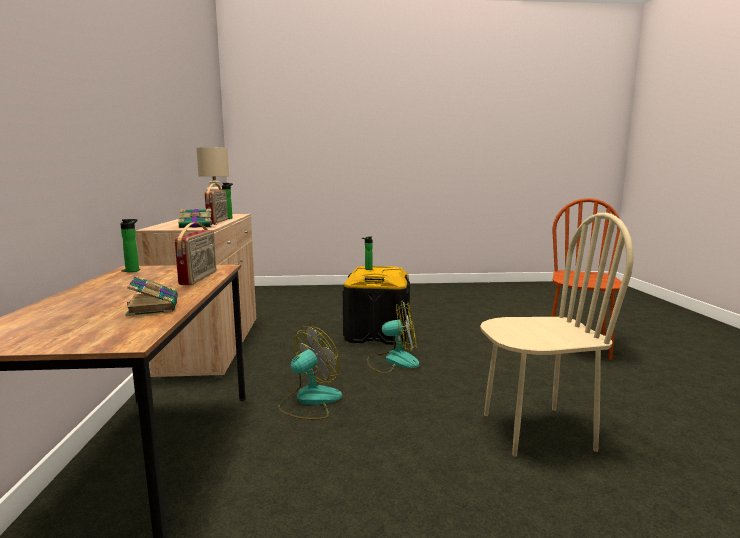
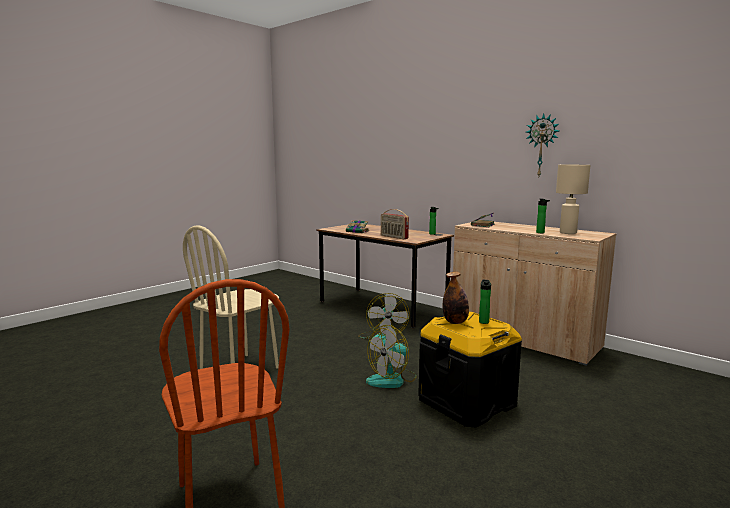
camera: 135 degrees right, 0 degrees up
(154, 122) = (542, 145): none -> wall clock
(218, 221) = (511, 229): radio -> none
(384, 272) = (455, 322): none -> bottle

